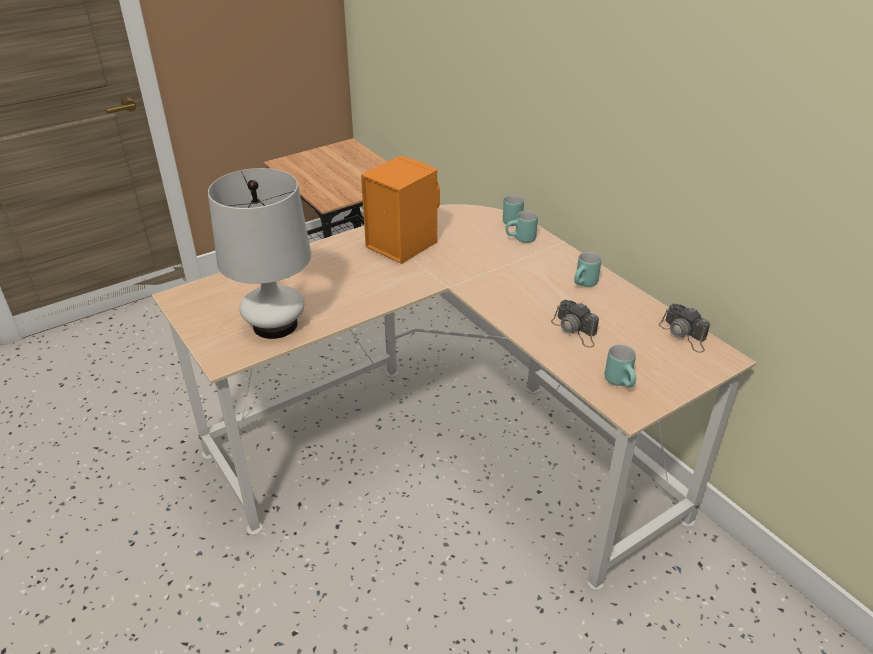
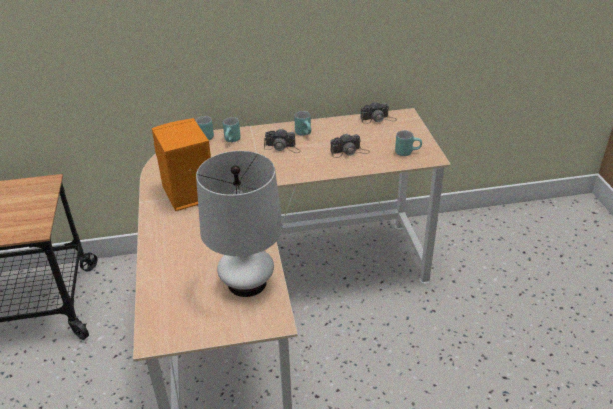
camera: 65 degrees left, 0 degrees up
(538, 277) = (282, 147): none -> camera

